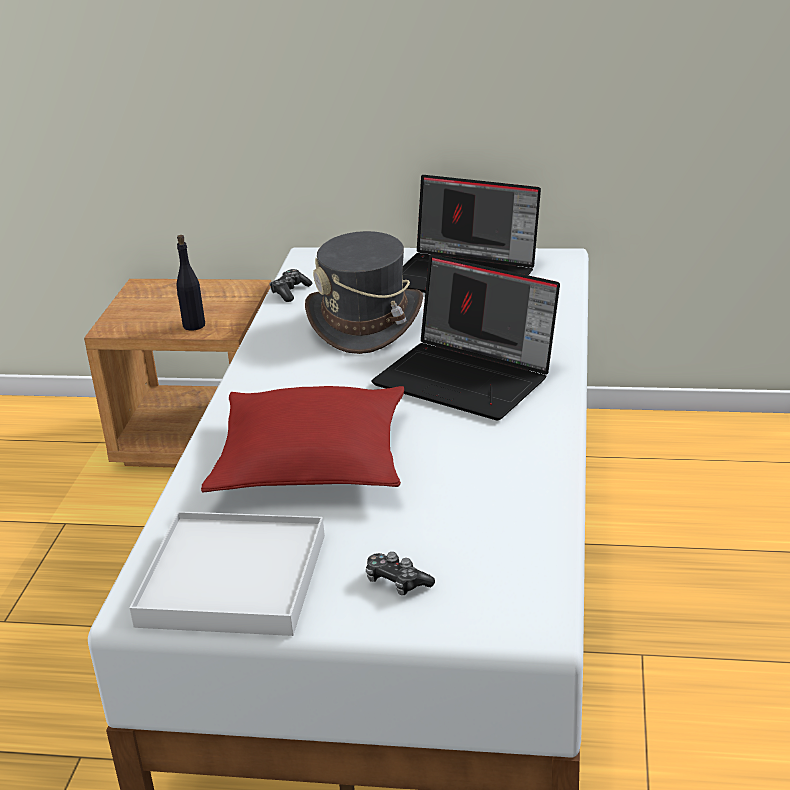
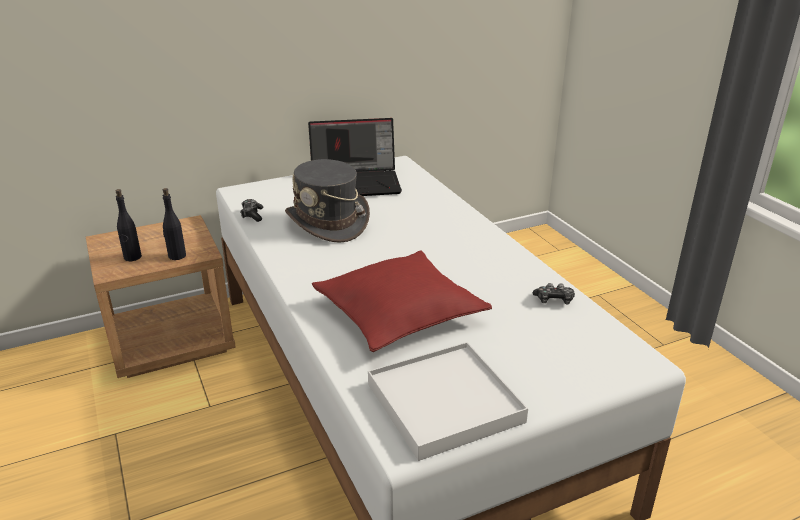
camera: 35 degrees left, 0 degrees up
(149, 315) = (132, 257): none -> black bottle
(397, 582) = (543, 367): game controller -> game controller (554, 300)
(468, 377) = (432, 238): laptop -> none

